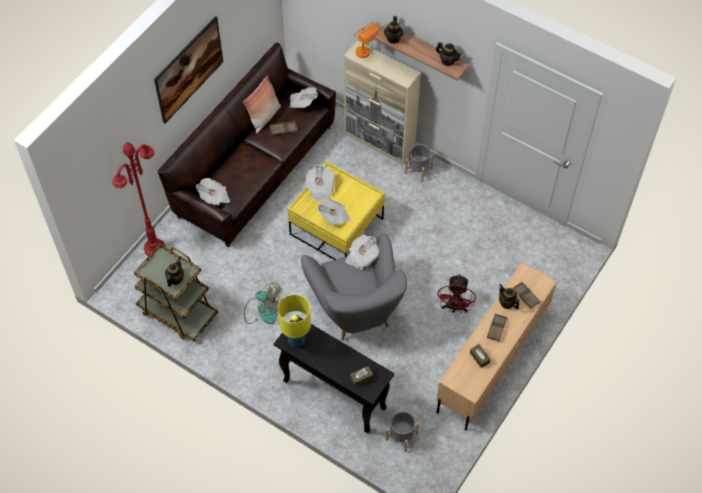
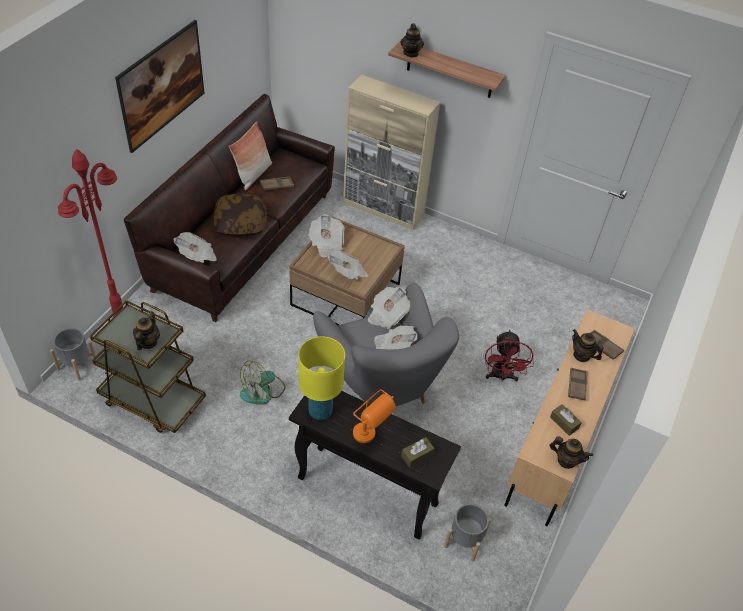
camera: 10 degrees left, 10 degrees down
(251, 166) = (240, 223): none -> pillow
(262, 310) = (263, 392): fan -> fan turned 120 degrees clockwise
(302, 102) = (297, 160): newspaper -> newspaper (393, 347)
(336, 226) = (345, 294): yellow coffee table -> brown coffee table
(366, 55) = (375, 87): orange table lamp -> orange table lamp (370, 437)
(418, 170) = (431, 235): grey planter -> grey planter (77, 365)
(447, 61) = (479, 72): teapot -> teapot (566, 460)

